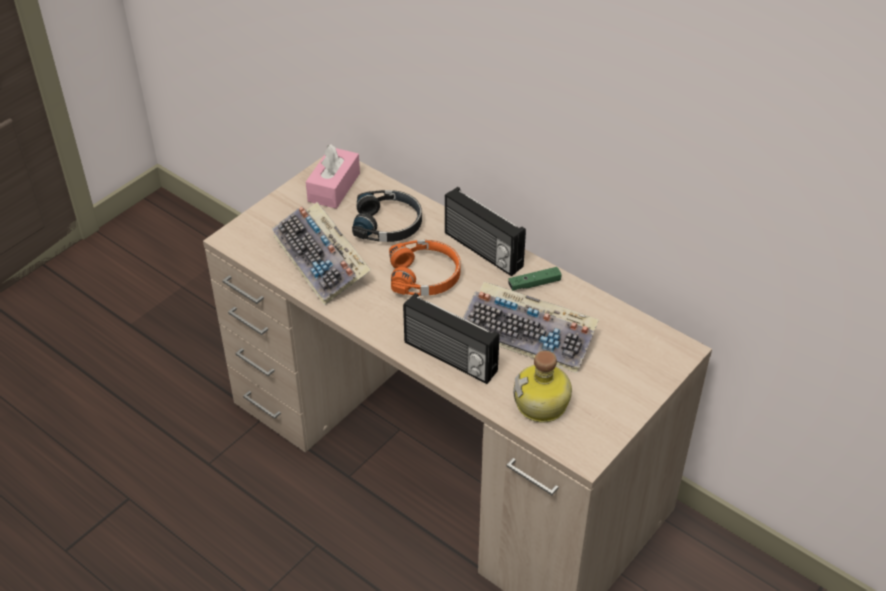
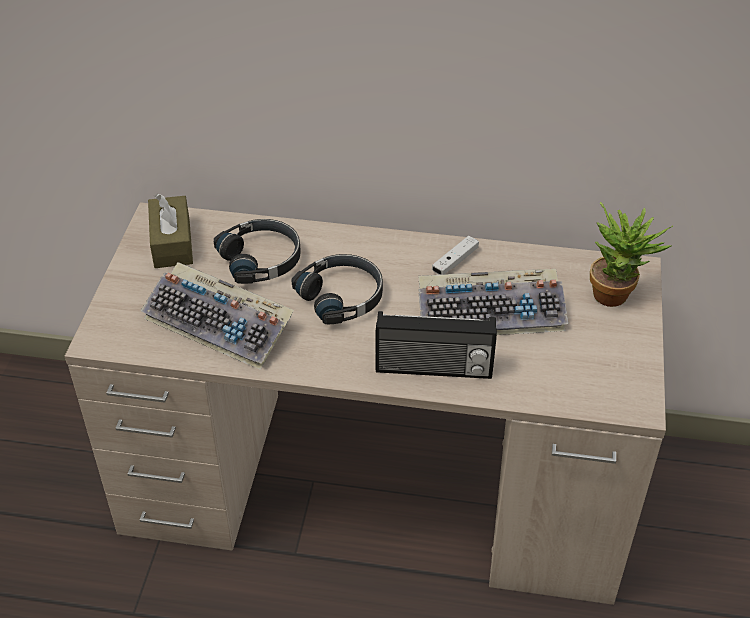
camera: 30 degrees left, 0 degrees up
(334, 187) = (172, 243): pink tissue box -> brown tissue box
(425, 276) = (342, 296): orange headphones -> black headphones
(482, 251) = (378, 249): radio -> none
(534, 284) = (455, 261): green game controller -> white game controller
(542, 405) = (560, 376): bottle -> none
(646, 363) = (617, 294): none -> potted plant

